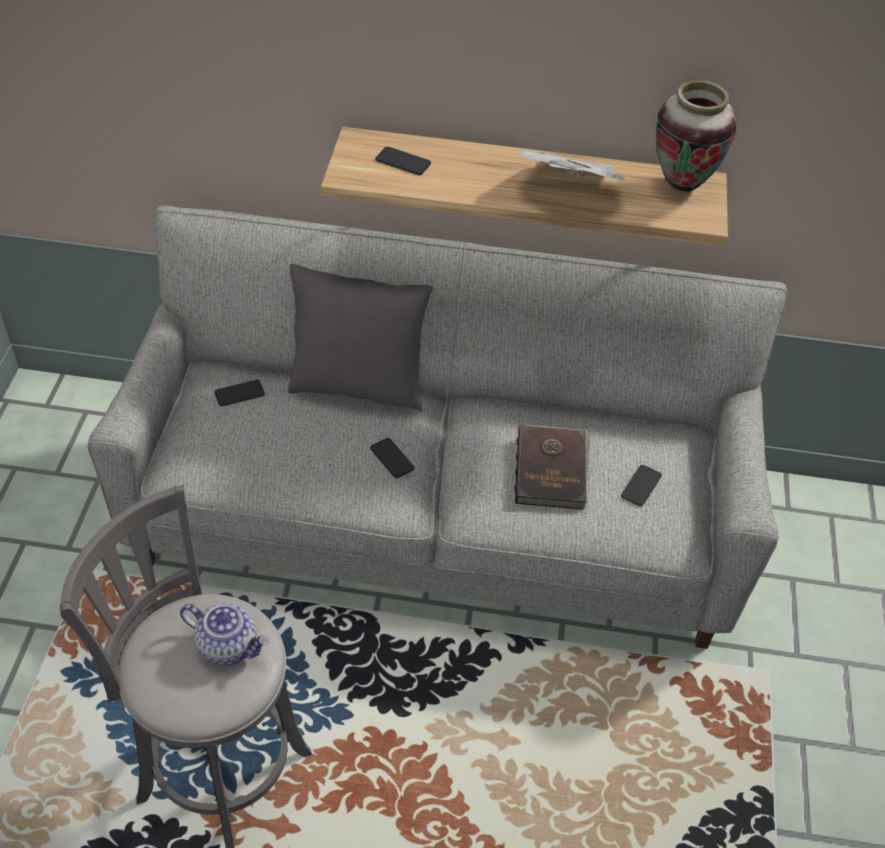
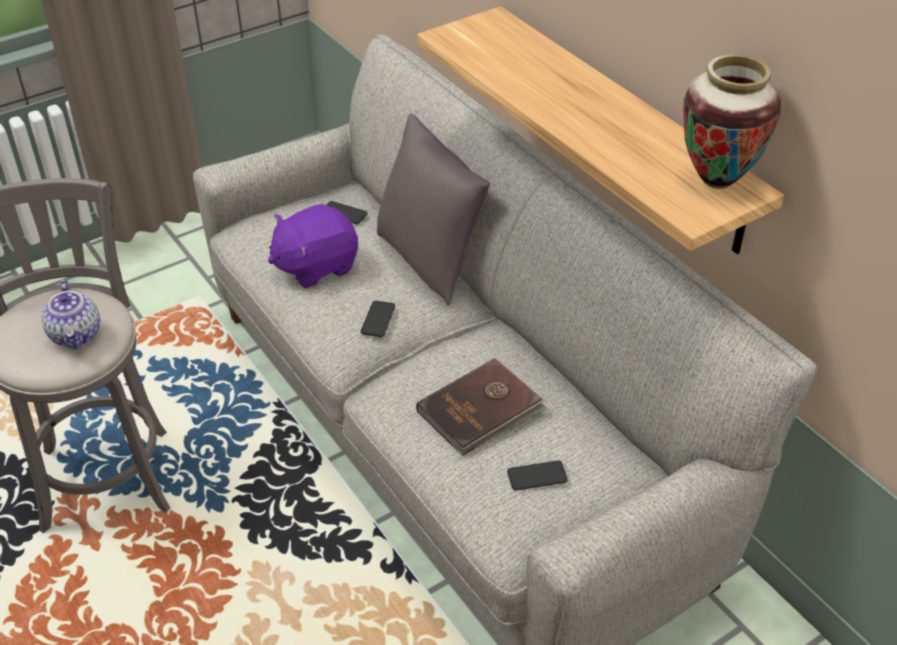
camera: 50 degrees right, 5 degrees down
(286, 452) = (315, 266): none -> purple plush toy
(403, 161) = (503, 47): phone -> none
(573, 189) = (608, 132): newspaper -> none

